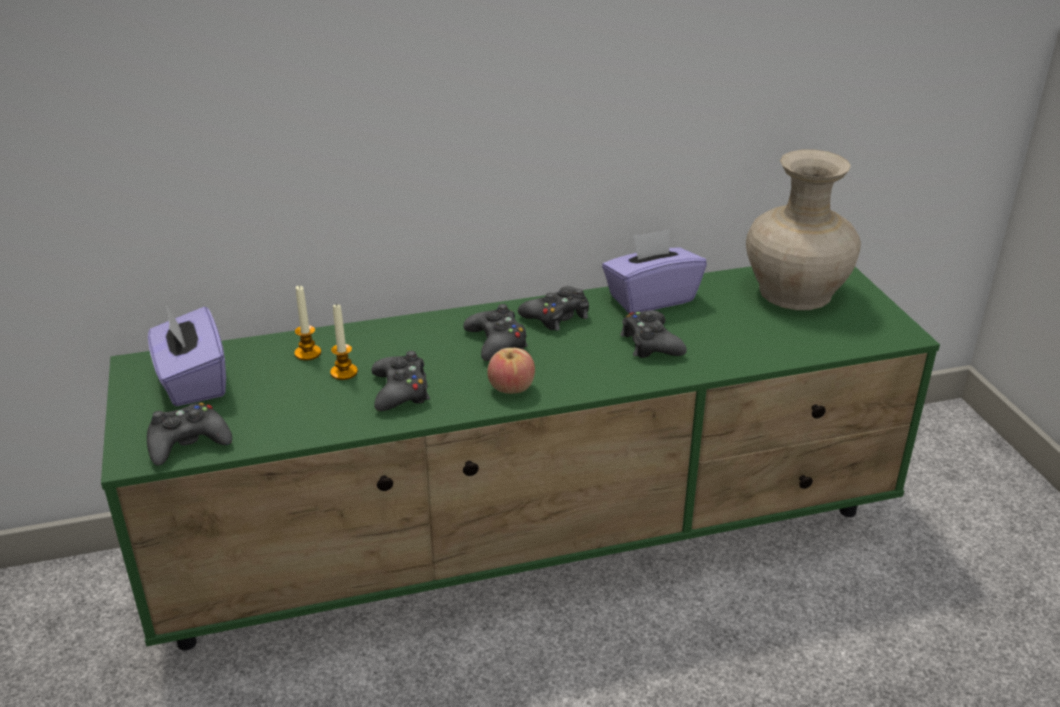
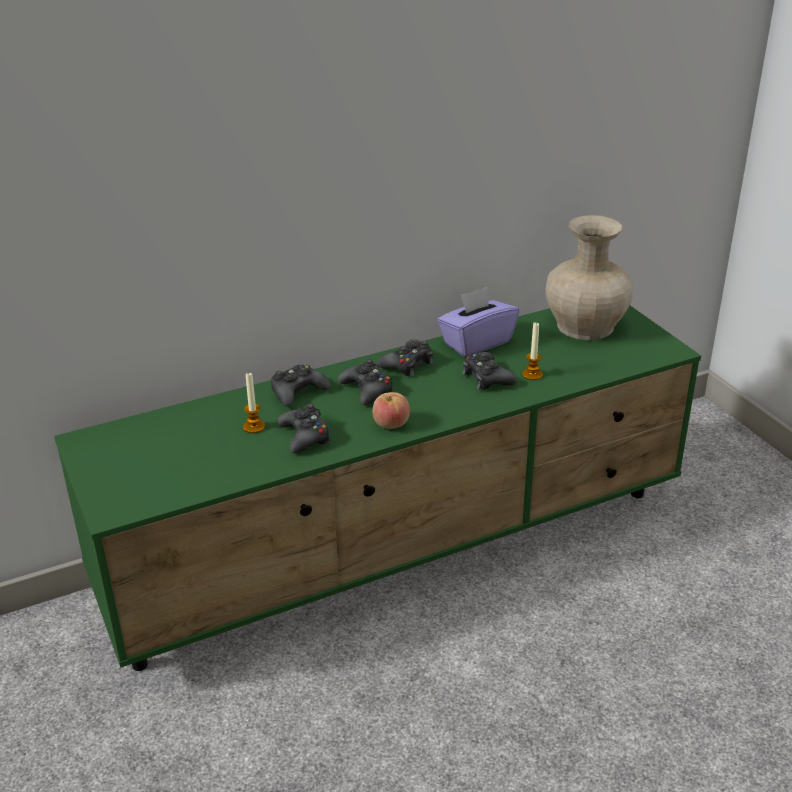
camera: 10 degrees left, 0 degrees up
(188, 443) = (150, 496): black game controller -> black game controller (298, 392)
(192, 381) = (132, 448): purple tissue box -> none
(308, 353) = (218, 415): candle -> candle (532, 374)

